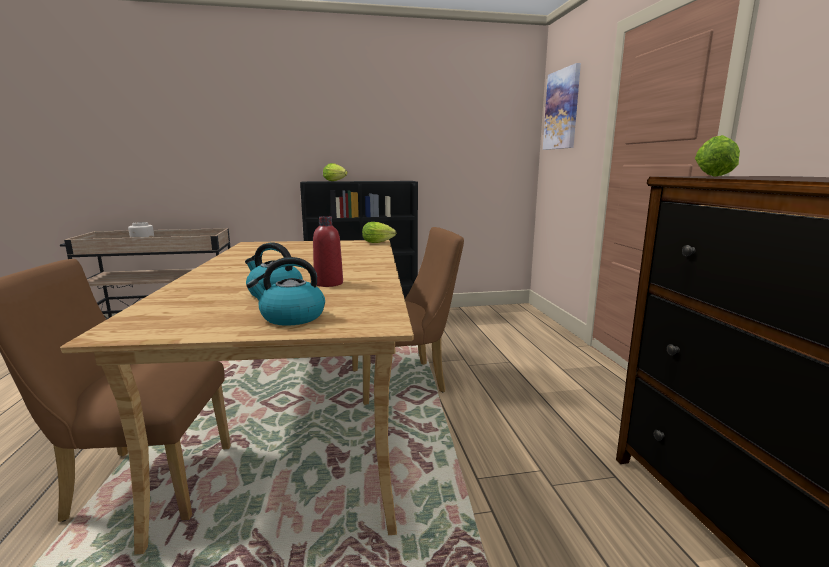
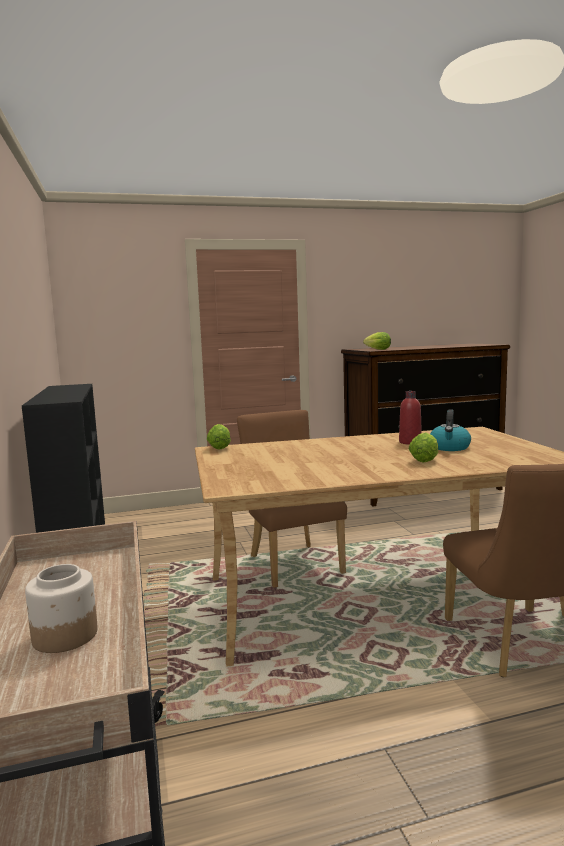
camera: 95 degrees left, 5 degrees down
(291, 317) = (490, 439): kettle -> none
(336, 181) = (62, 396): lettuce -> lettuce (425, 459)
(562, 109) = (105, 298): picture -> none

